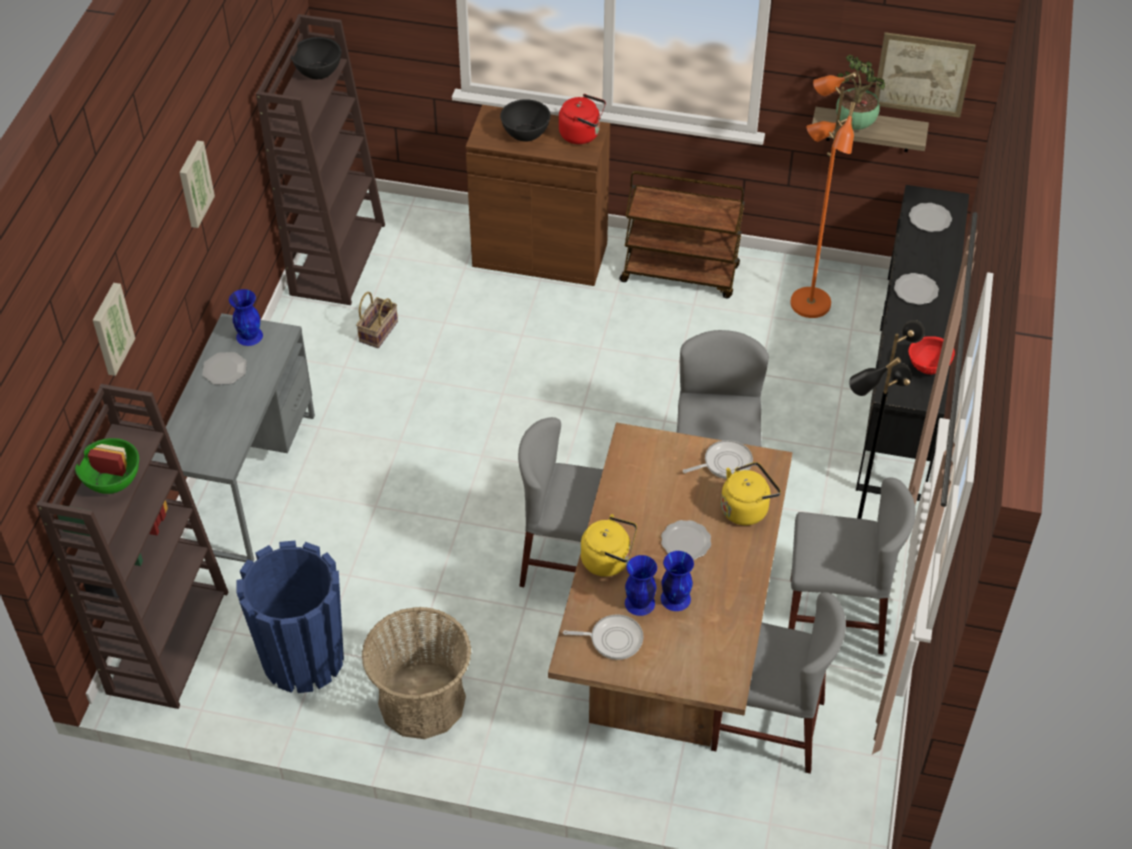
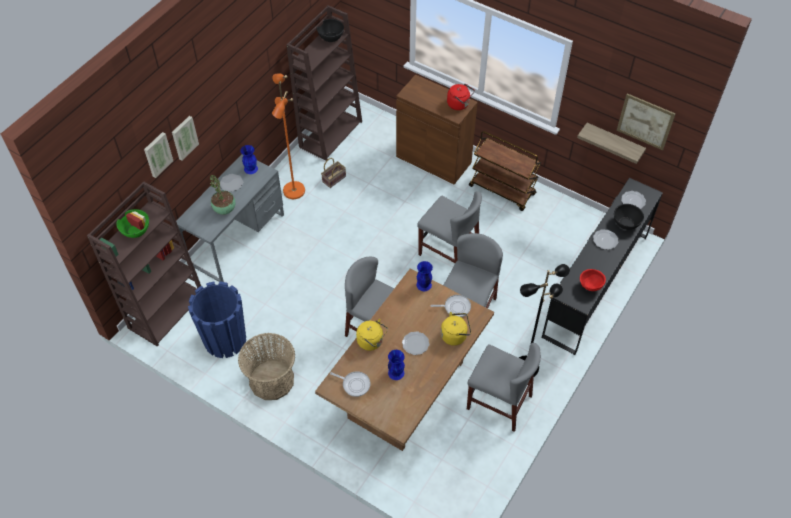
camera: 20 degrees right, 5 degrees up
(194, 184) = (232, 86): picture -> picture (184, 137)
(525, 133) = (430, 96): black bowl -> black bowl (626, 223)
(639, 603) = (376, 369): blue vase -> blue vase (423, 285)
(767, 725) = (436, 450): grey chair -> grey chair (448, 252)
(809, 304) = (564, 226): orange floor lamp -> orange floor lamp (293, 190)
(856, 125) = (604, 139): potted plant -> potted plant (225, 210)

